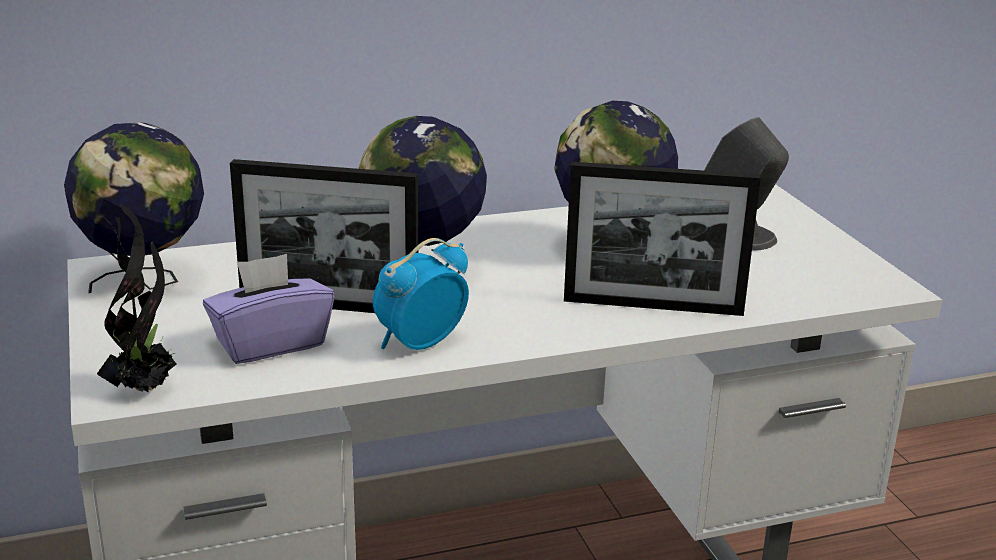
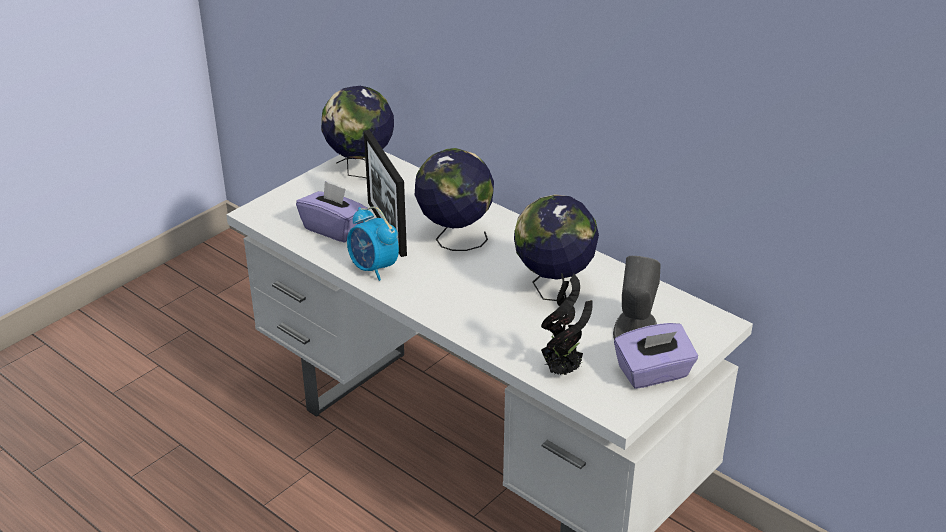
camera: 60 degrees right, 10 degrees up
(145, 388) = (267, 216): potted plant -> potted plant (563, 371)
(419, 343) = (373, 268): alarm clock -> alarm clock turned 150 degrees counterclockwise
(653, 306) = (491, 327): picture frame -> none
(829, 250) = (653, 373): none -> purple tissue box

